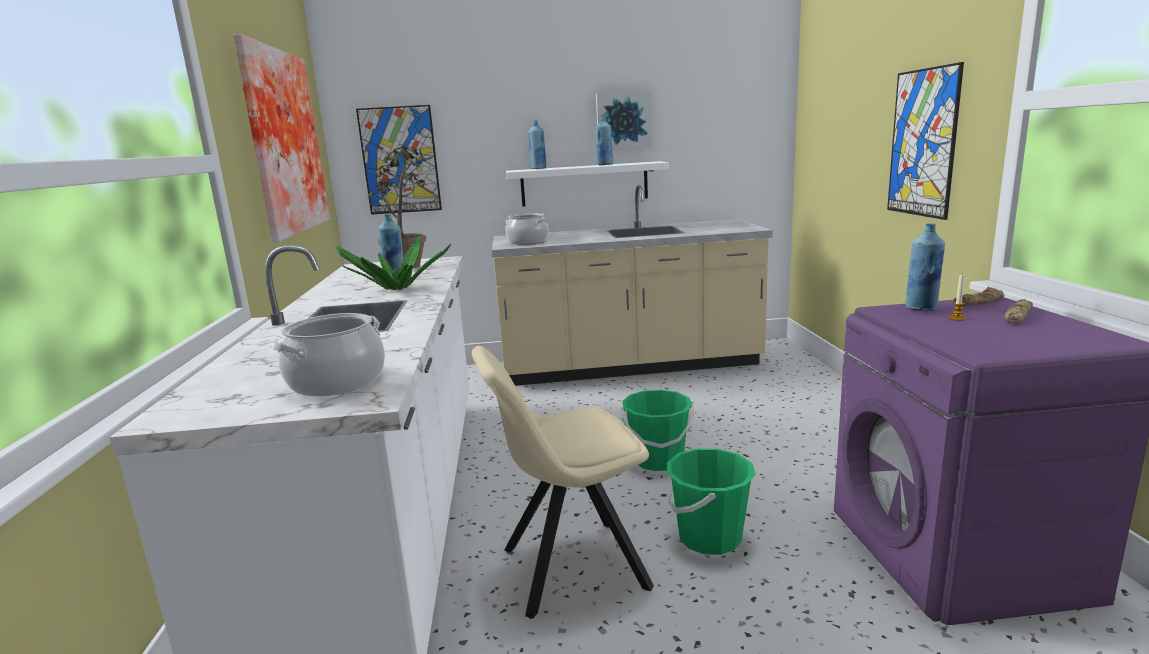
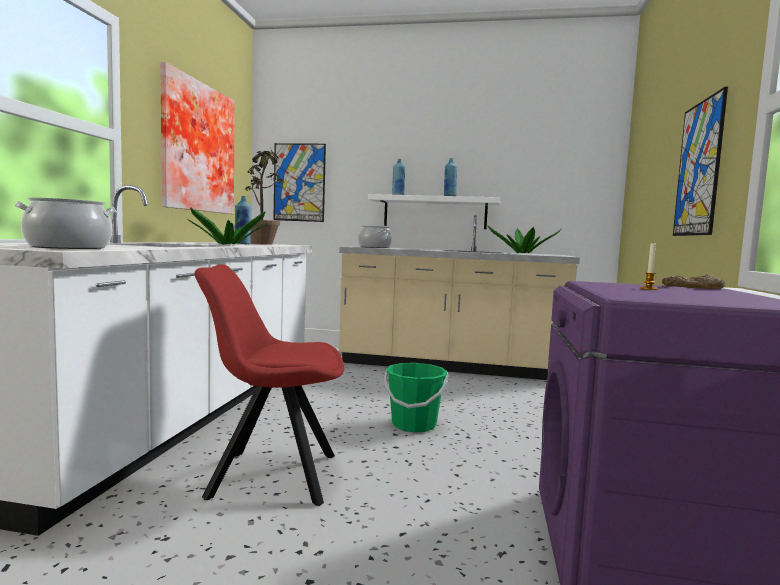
camera: 15 degrees right, 10 degrees down
(573, 567) = (272, 476): beige chair -> red chair
(623, 120) = (471, 165): picture -> none
(703, 229) = (522, 253): none -> potted plant
(709, 537) = (406, 482): green bucket -> none
(921, 308) = (626, 284): blue bottle -> none
(1017, 316) = (716, 293): bread -> none

